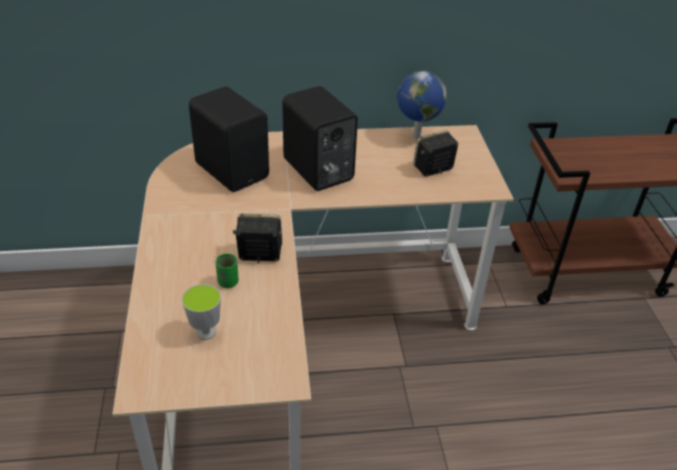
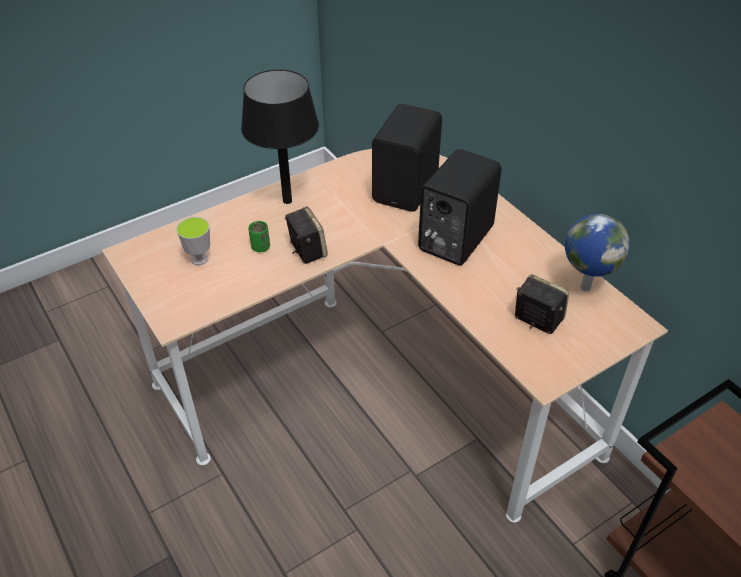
camera: 65 degrees right, 5 degrees up
(176, 243) = (287, 200): none -> black table lamp

